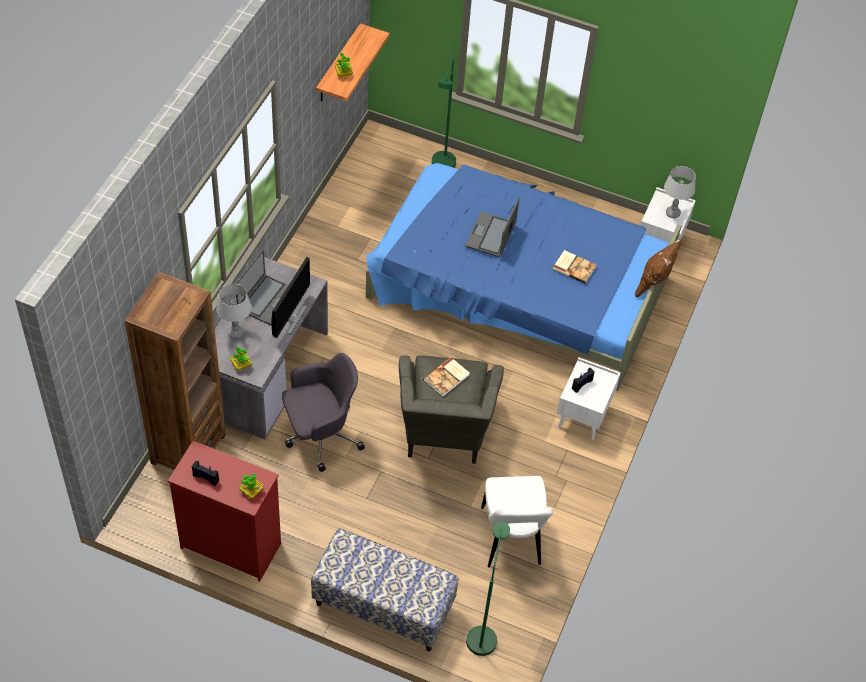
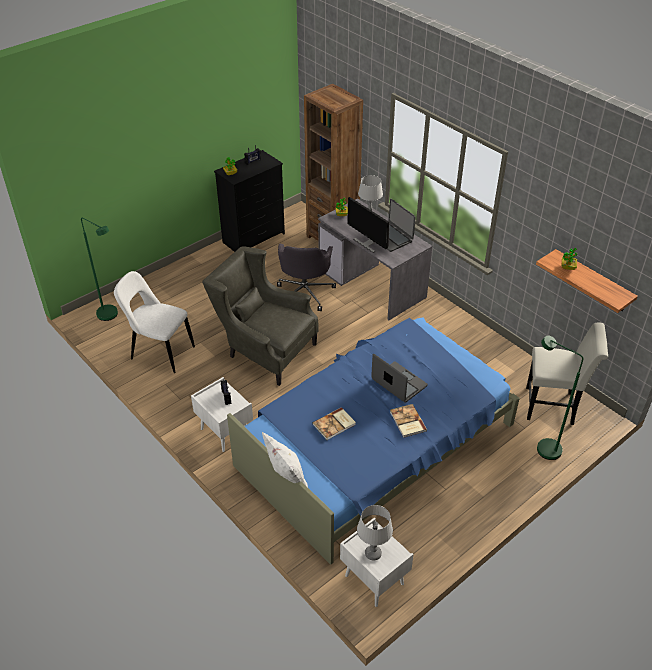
camera: 120 degrees right, 10 degrees down
(230, 545) = (254, 238): red dresser -> black dresser
(383, 168) = (554, 406): none -> white chair
(383, 606) = (166, 282): bench -> none
(447, 378) = (280, 320): book -> book (407, 422)
(654, 283) = (286, 478): brown pillow -> white pillow

